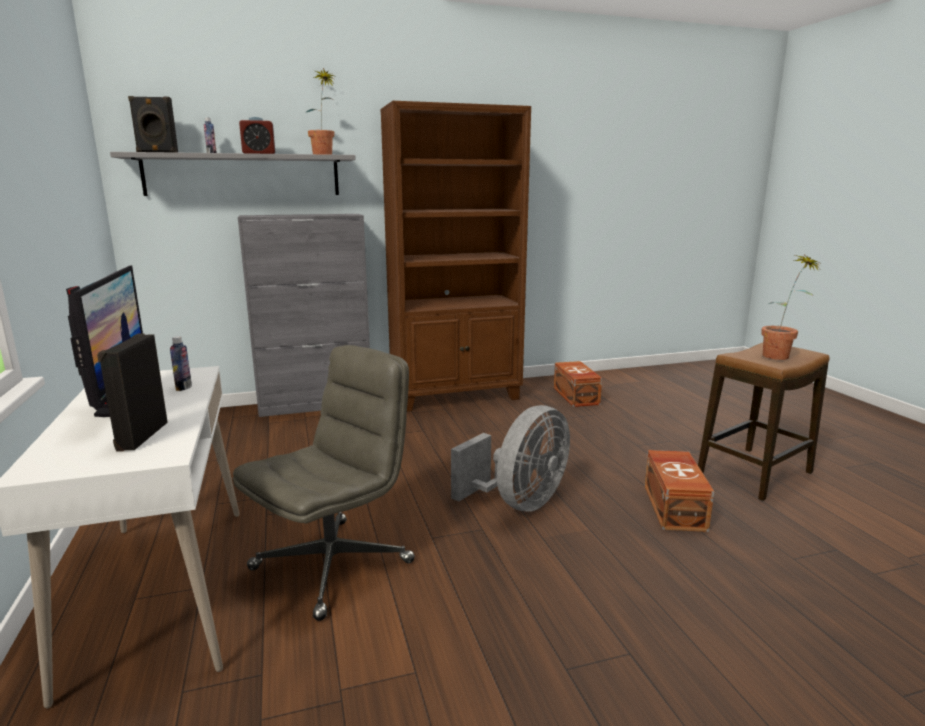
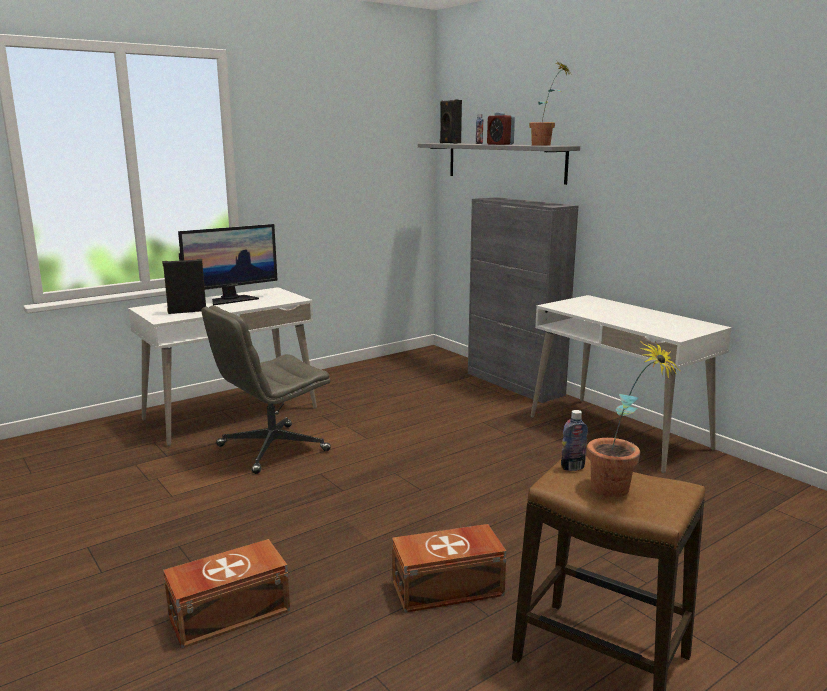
camera: 70 degrees right, 0 degrees up
(184, 387) = (264, 302): bottle -> bottle (572, 467)
(333, 564) = (272, 449): grey office chair -> grey office chair turned 120 degrees clockwise
(456, 396) = (618, 432): brown bookcase -> white desk
(519, 502) = (397, 500): grey fan -> none
(575, 396) = (722, 499): brown storage box -> brown storage box (227, 613)

